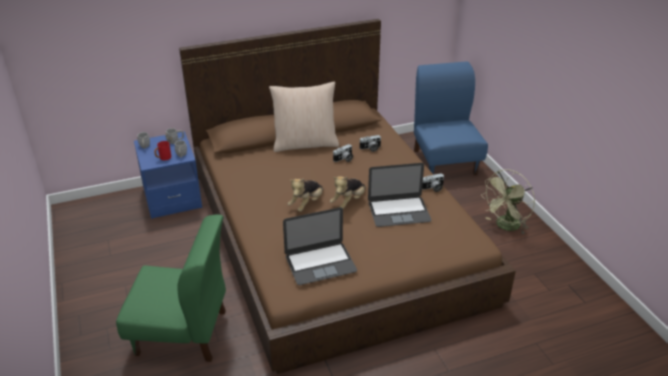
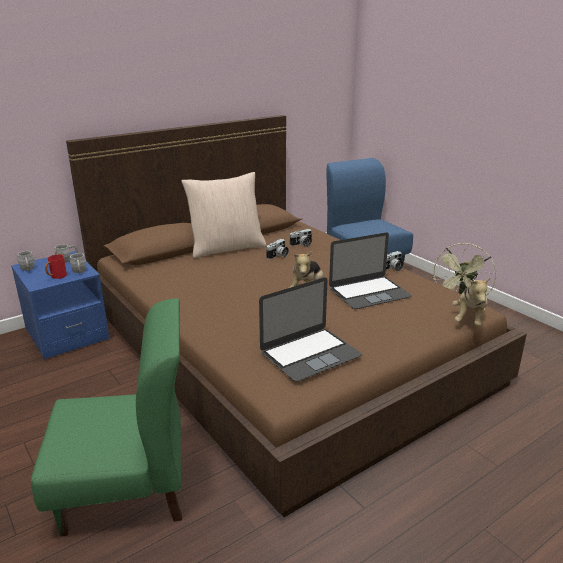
camera: 15 degrees left, 10 degrees down
(306, 204) = (258, 299): plush toy -> plush toy (469, 319)

